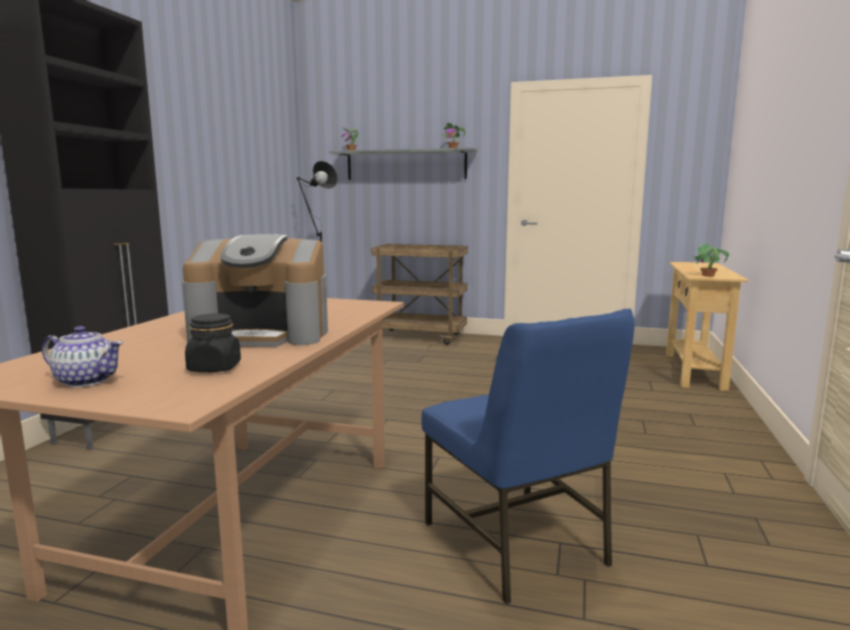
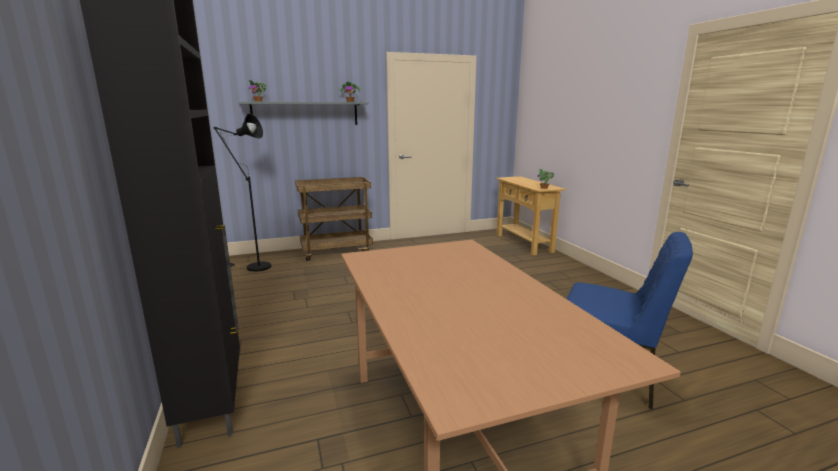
camera: 35 degrees left, 5 degrees up
(86, 380) = (530, 368): teapot -> none
(214, 368) = (560, 328): black jar -> none
(263, 334) = (489, 290): coffee machine -> none

